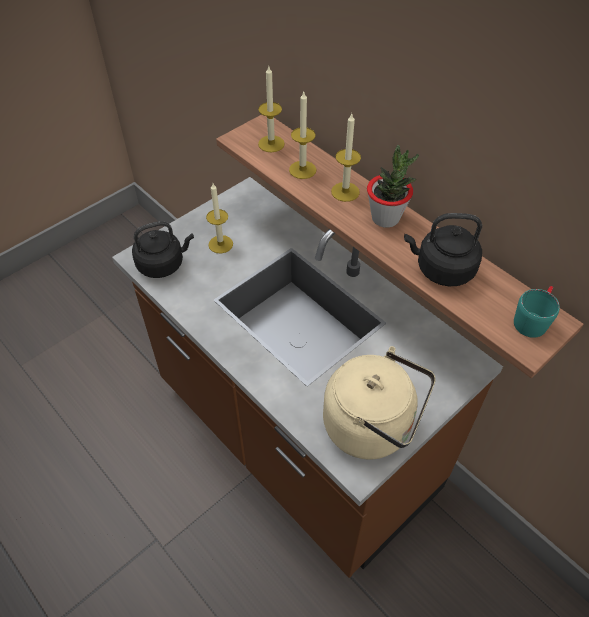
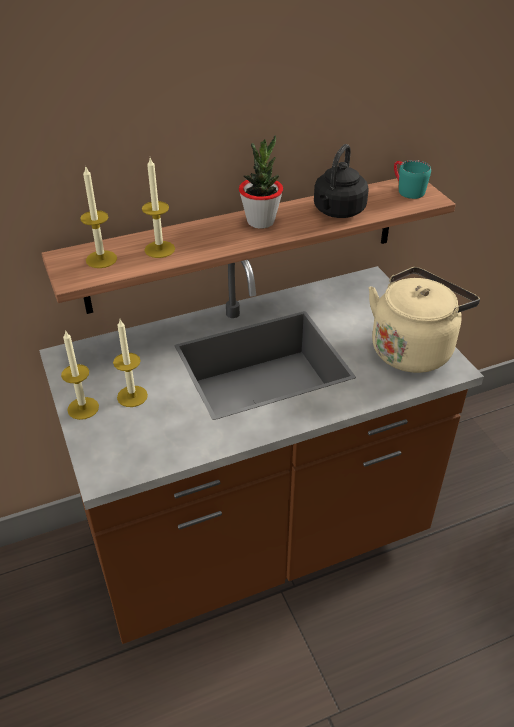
camera: 70 degrees left, 10 degrees down
(163, 264) = (131, 452): black kettle -> none
(345, 192) = (210, 233): candle -> candle (83, 408)

